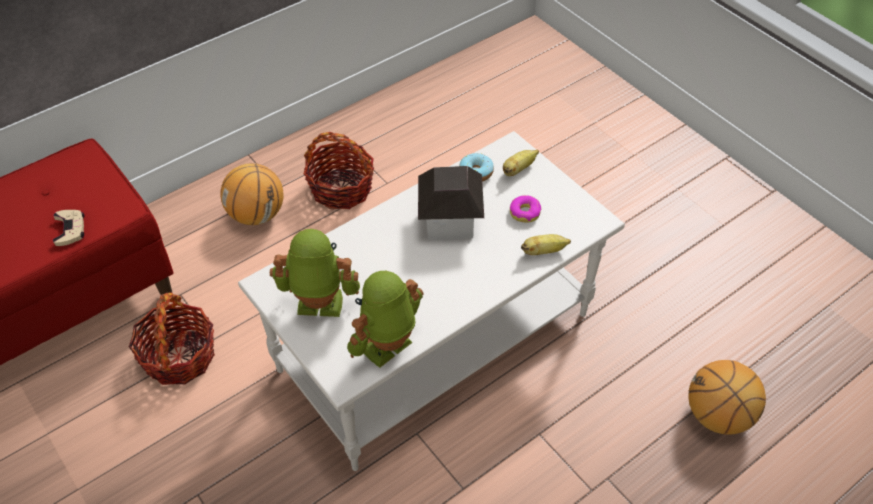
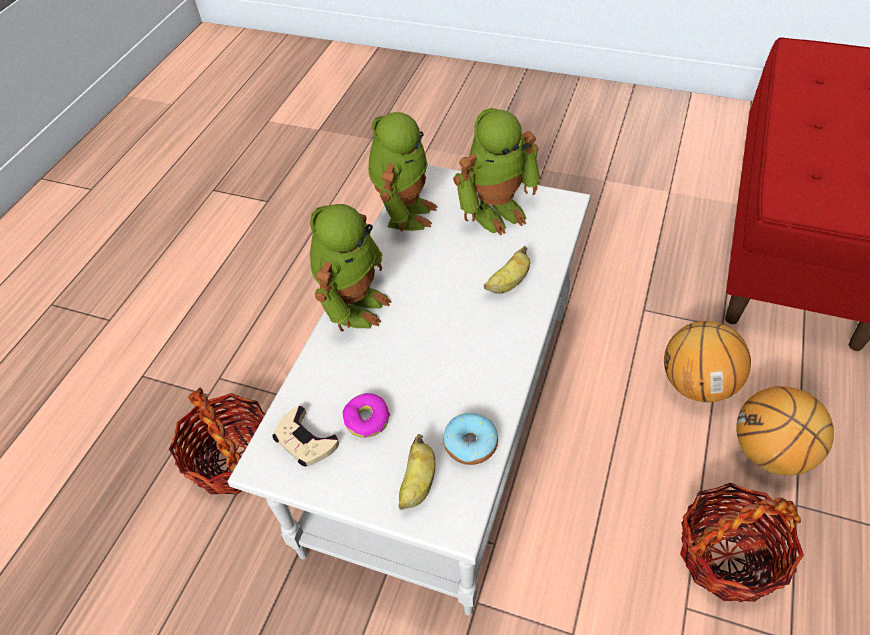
camera: 150 degrees right, 0 degrees up
(70, 229) = (796, 168): beige game controller -> beige game controller (305, 440)
(179, 356) = (651, 282): basket -> basket (232, 458)
(450, 220) = (448, 358): toy house -> none
(484, 289) = (354, 305): none -> toy robot
(543, 251) = (313, 380): banana -> banana (508, 283)
(717, 415) = (107, 518): basketball -> basketball (697, 384)

